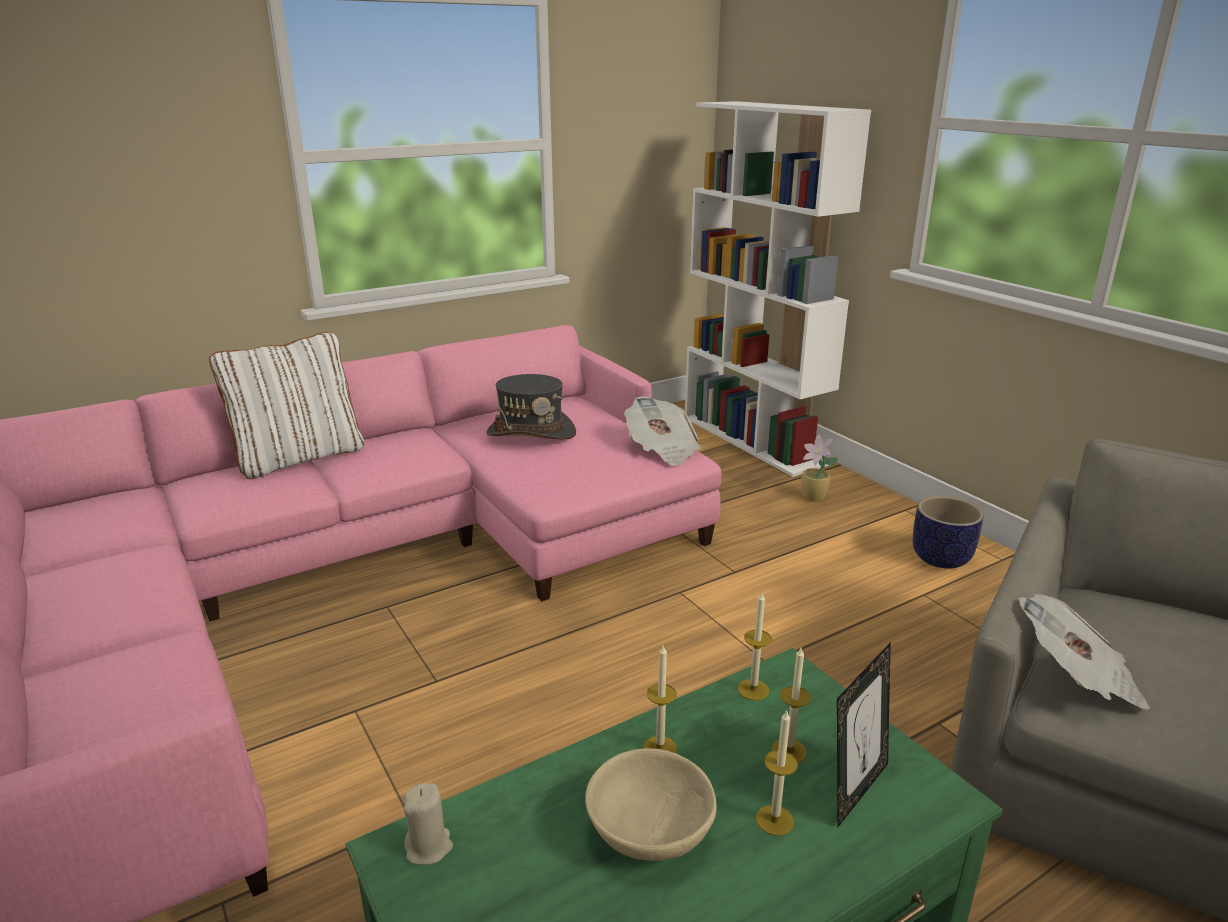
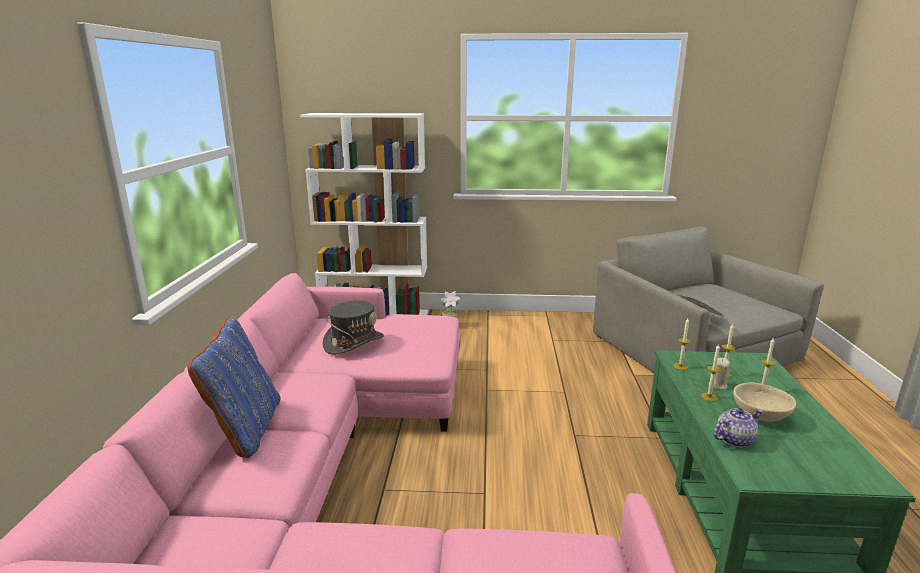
camera: 55 degrees left, 5 degrees down
(299, 457) = (245, 429): white pillow -> blue pillow
(429, 847) = (752, 468): beige candle -> beige candle (717, 385)
(516, 807) = (734, 439): none -> teapot
(662, 450) = (425, 321): newspaper -> none
(855, 789) = (751, 370): picture frame -> none
(942, 558) = (532, 325): planter -> none

